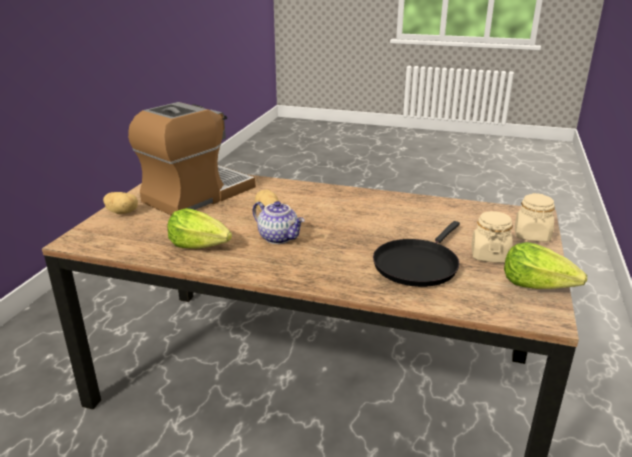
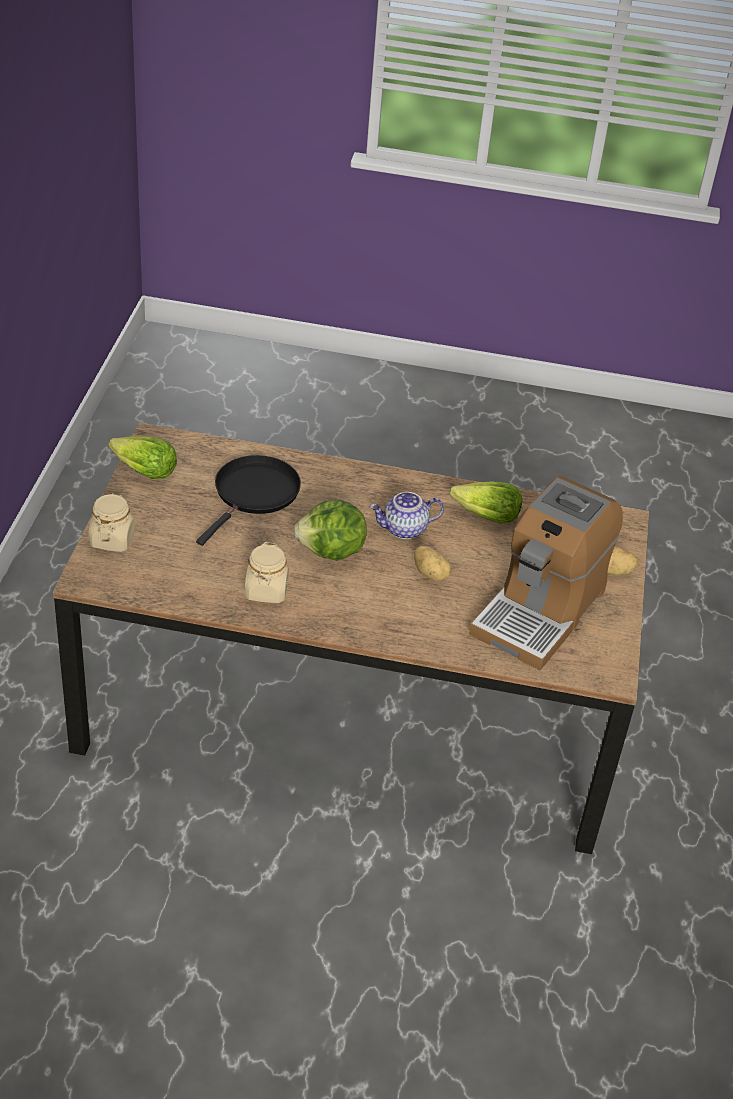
camera: 170 degrees right, 15 degrees up
(279, 237) = (404, 530): teapot -> teapot turned 45 degrees counterclockwise
(345, 225) = (331, 552): none -> lettuce
(489, 255) = (175, 508): beige jar -> beige jar (266, 591)

